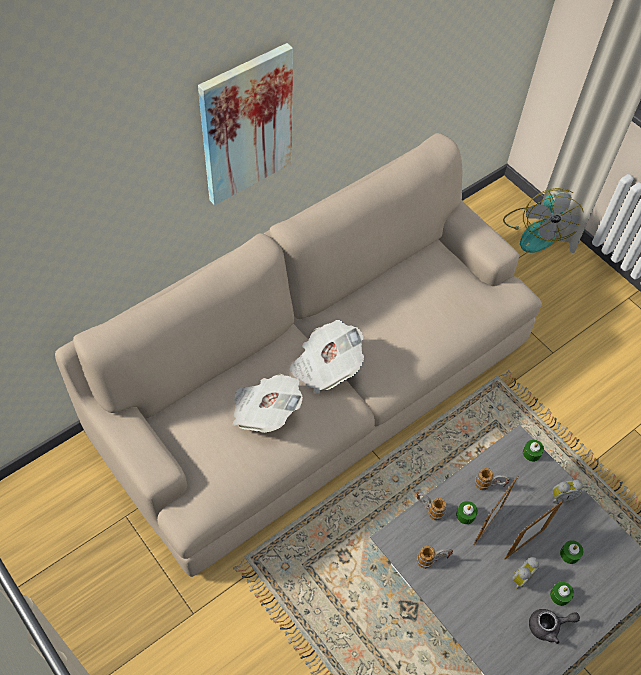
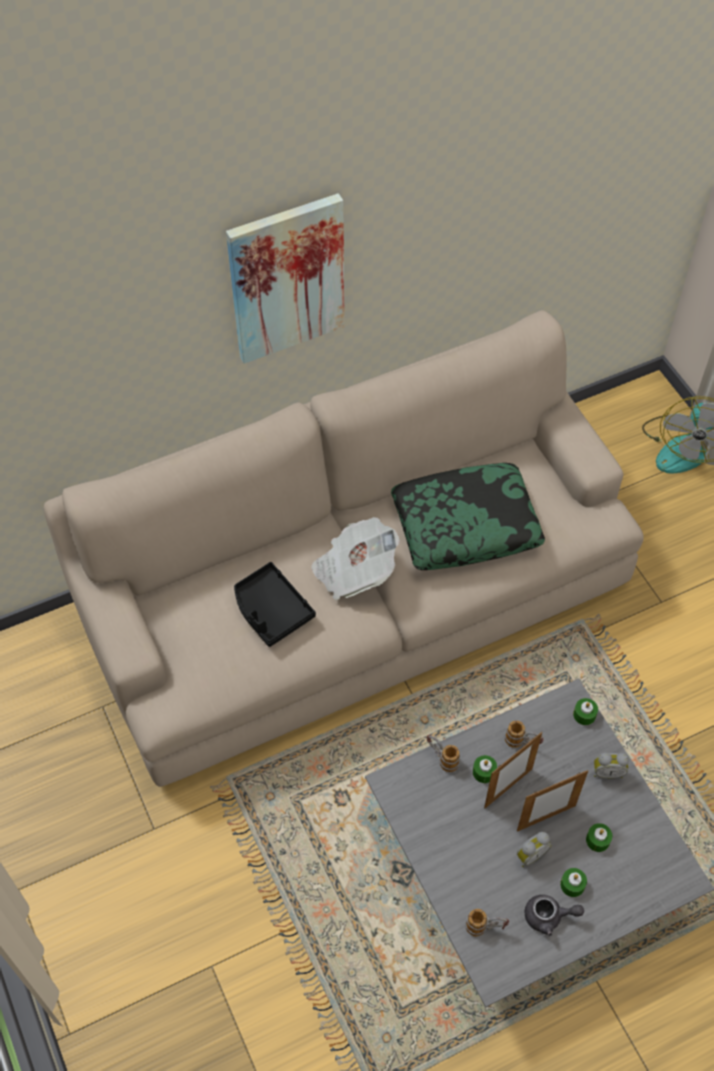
camera: 15 degrees right, 0 degrees up
(265, 411) = (271, 610): newspaper -> black tray
(406, 315) = (466, 525): none -> pillow
(432, 560) = (431, 816): mug -> mug (485, 927)

